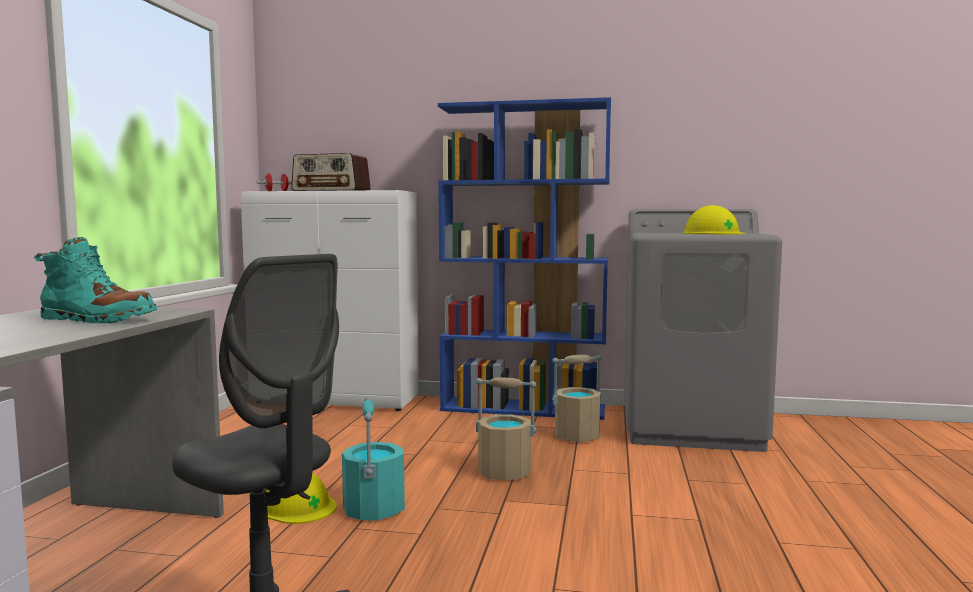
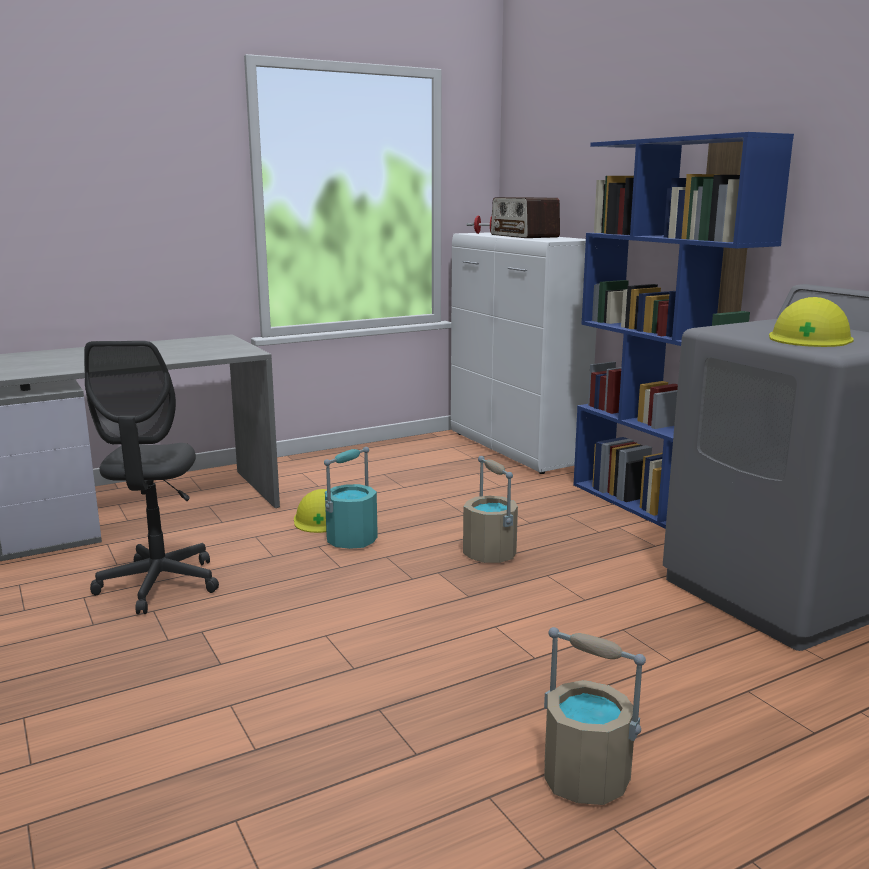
camera: 50 degrees right, 10 degrees up
(97, 320) = (191, 352): turquoise boot -> none
(577, 436) = (632, 552): beige bucket -> beige bucket (586, 778)

